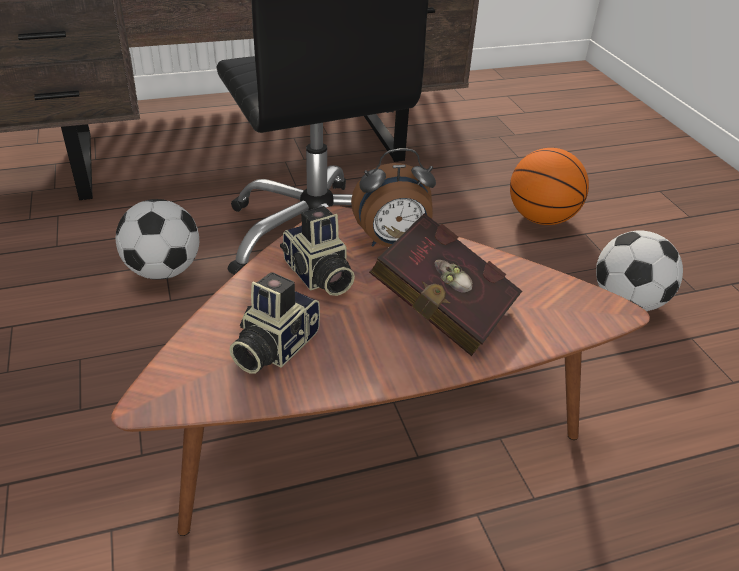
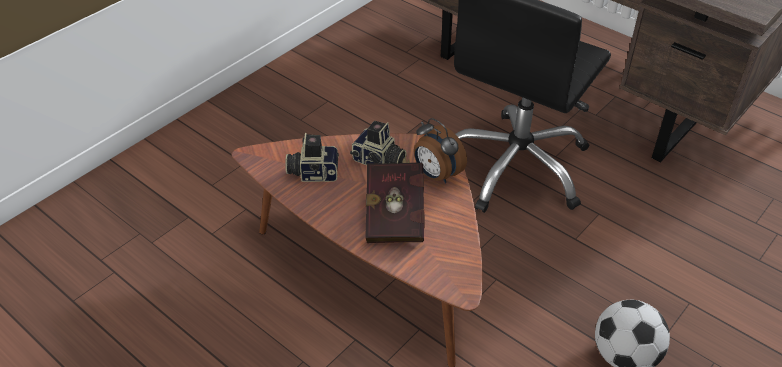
camera: 60 degrees right, 5 degrees up
(163, 271) = (417, 123): football -> none
(317, 276) = (378, 161): camera -> camera turned 90 degrees counterclockwise
(541, 218) = (678, 269): basketball -> none

